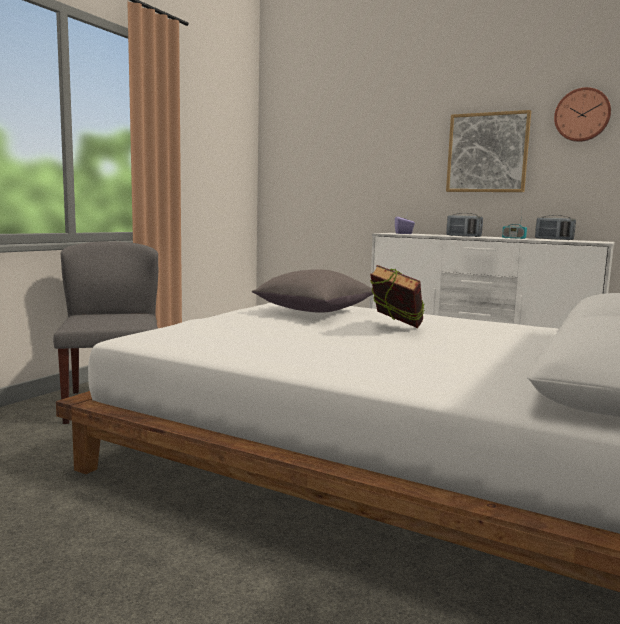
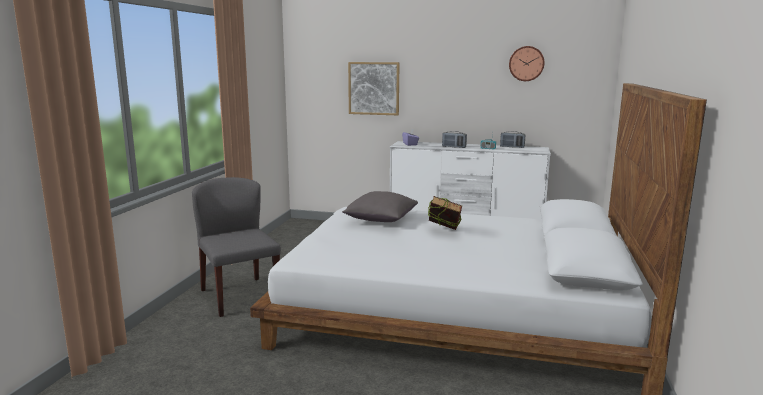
camera: 15 degrees left, 5 degrees up
(487, 153) = (464, 86): picture -> picture (374, 88)

